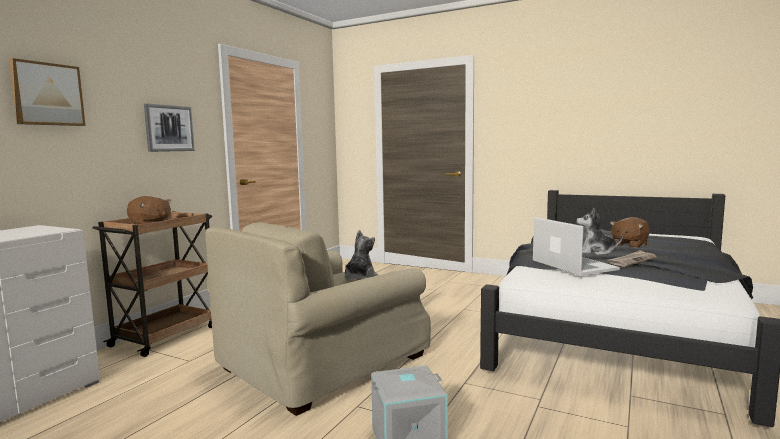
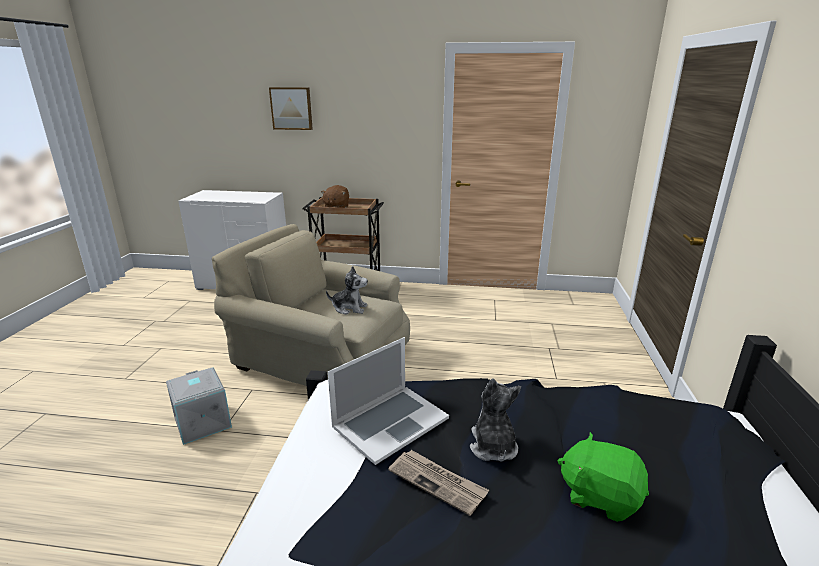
camera: 70 degrees right, 15 degrees up
(169, 128) = (381, 130): picture -> none
(629, 245) = (599, 495): brown plush toy -> green plush toy

